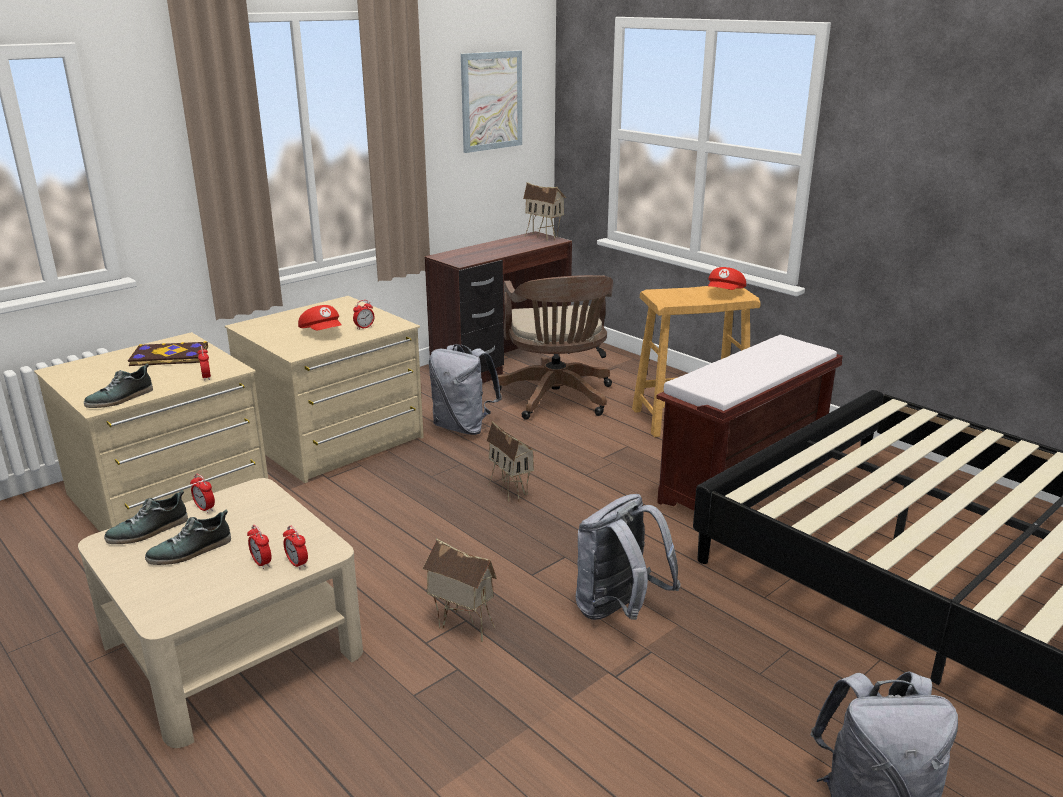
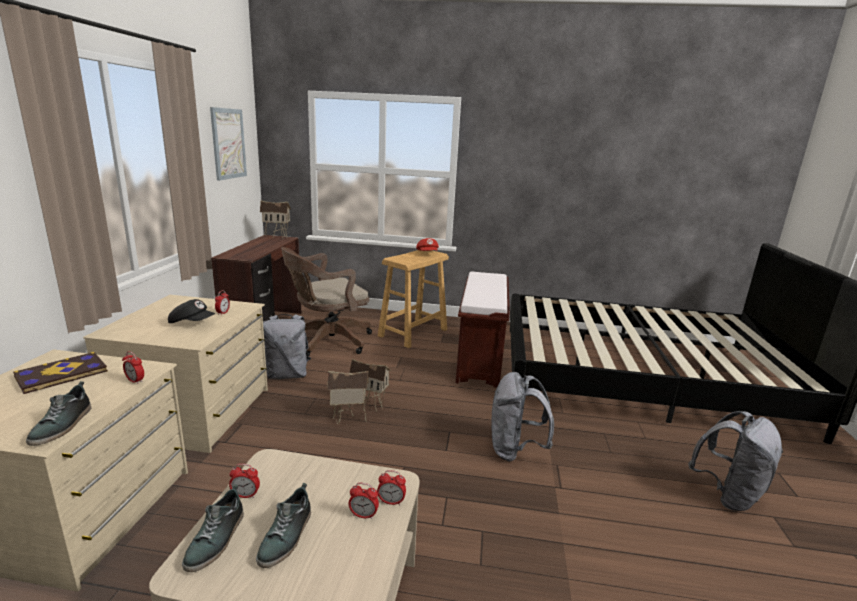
camera: 40 degrees left, 5 degrees down
(322, 332) = (192, 323): red cap -> black cap
(462, 627) = (450, 502): toy house -> toy house (348, 420)
(557, 399) = (327, 341): brown office chair -> brown office chair turned 105 degrees clockwise

